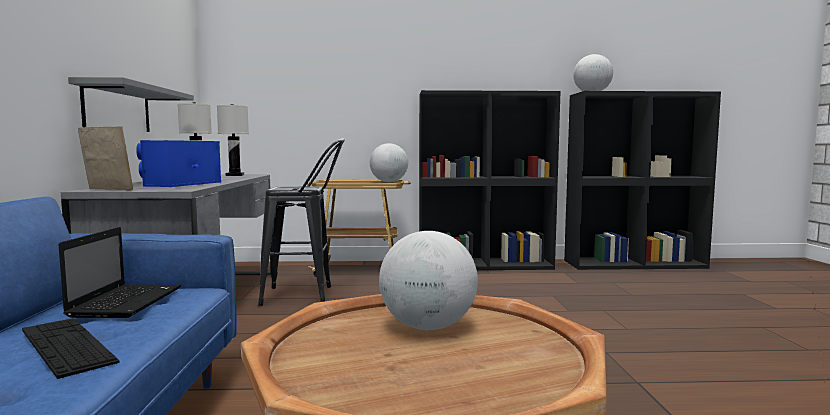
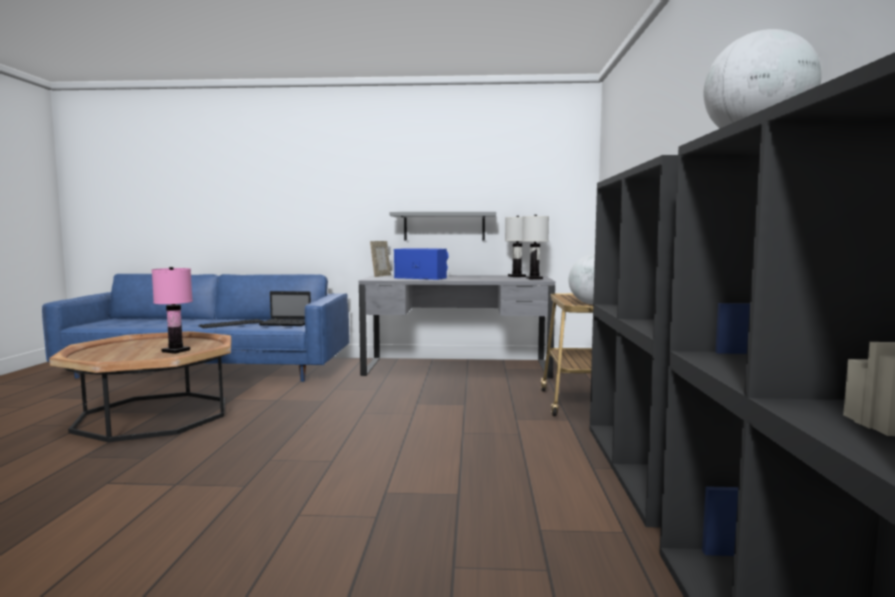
camera: 95 degrees right, 0 degrees up
(306, 296) = (472, 390): black stool -> none
(427, 327) = (176, 351): globe -> pink table lamp

